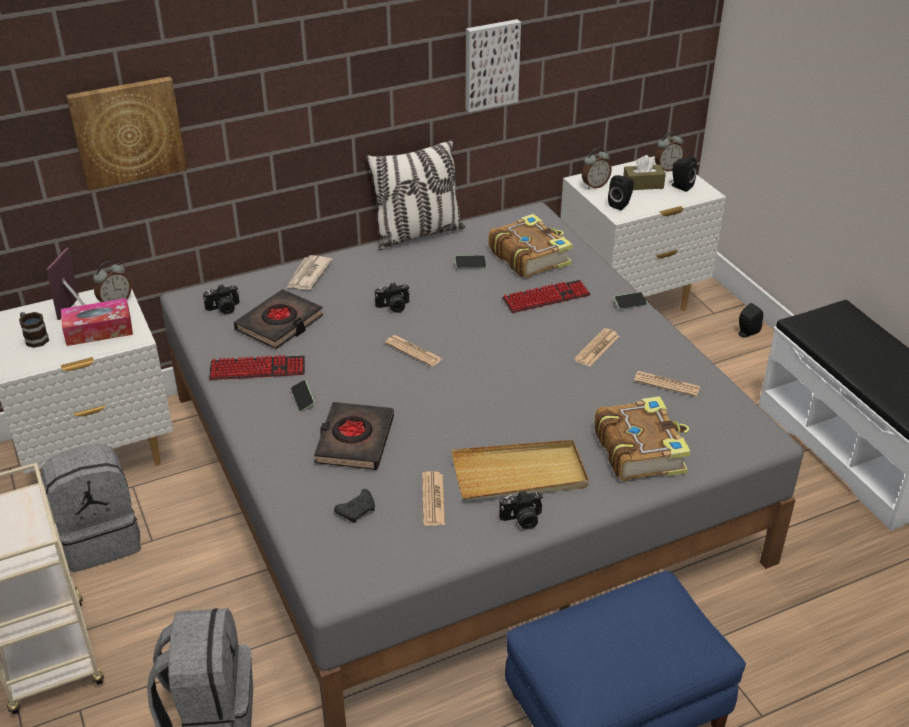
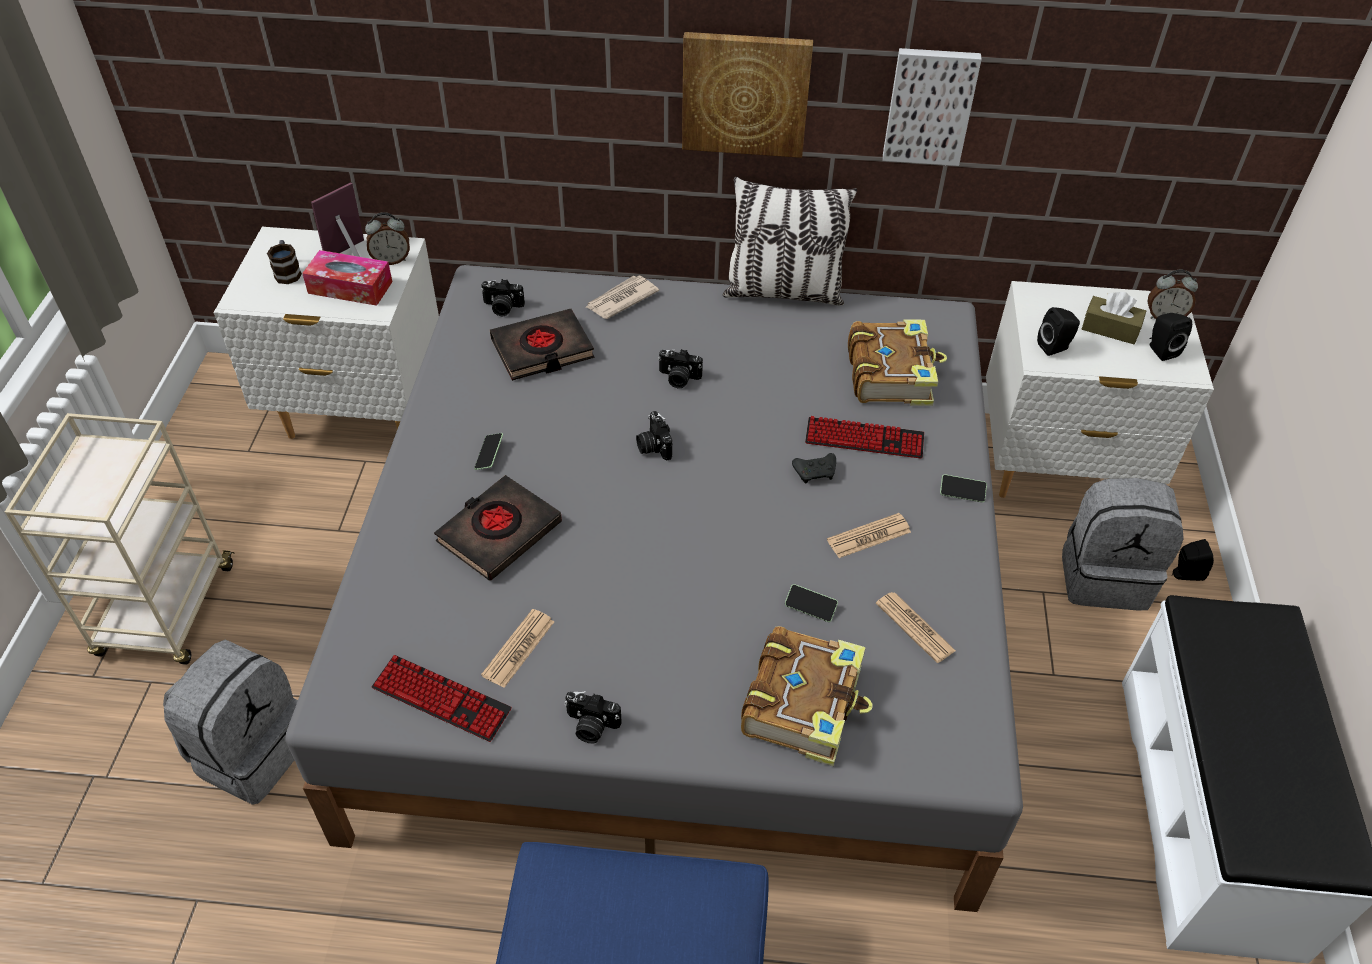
camera: 30 degrees right, 10 degrees up
(100, 539) = (296, 506): grey backpack -> grey backpack (1104, 576)
(127, 132) = (433, 70): picture -> picture (745, 93)
(257, 369) = (475, 397): keyboard -> keyboard (441, 699)
(357, 510) = (432, 622): black game controller -> black game controller (815, 472)
(413, 351) = (653, 446): newspaper -> camera
(470, 265) = (810, 358): phone -> phone (810, 607)
(519, 474) = (637, 665): beige tray -> none
(594, 185) = (1043, 307): alarm clock -> none

